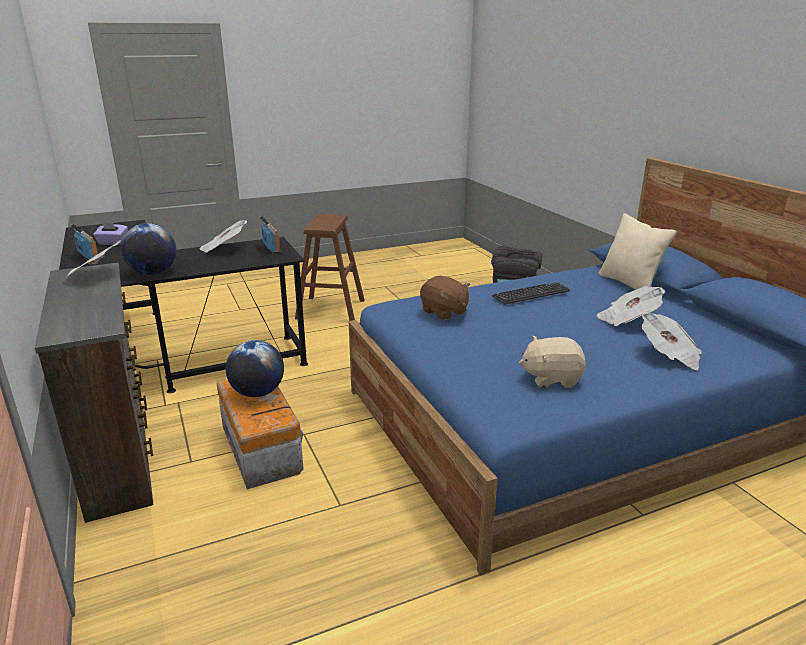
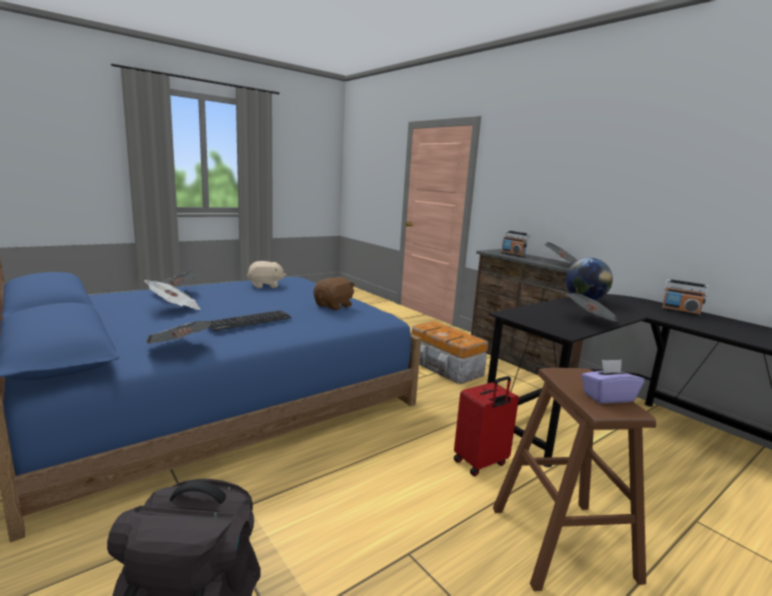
camera: 165 degrees right, 10 degrees down
(112, 243) = (718, 326): purple tissue box -> purple tissue box (607, 397)
(258, 393) = (451, 335): globe -> none
(272, 248) = (545, 323): radio -> radio (513, 254)
(336, 342) = (481, 463): none -> red suitcase
(444, 312) = (334, 306): brown plush toy -> brown plush toy turned 90 degrees clockwise
(570, 276) = (179, 348): none -> newspaper
(629, 284) = (113, 341): beige pillow -> none

